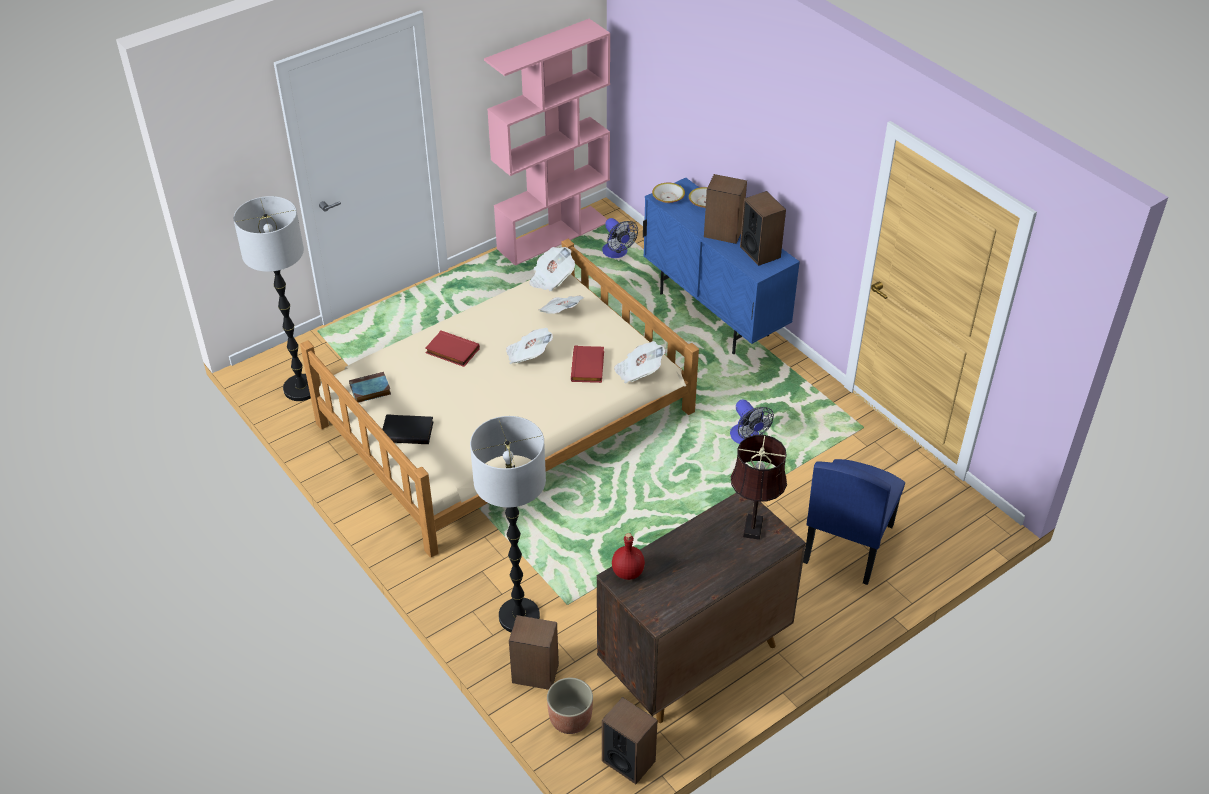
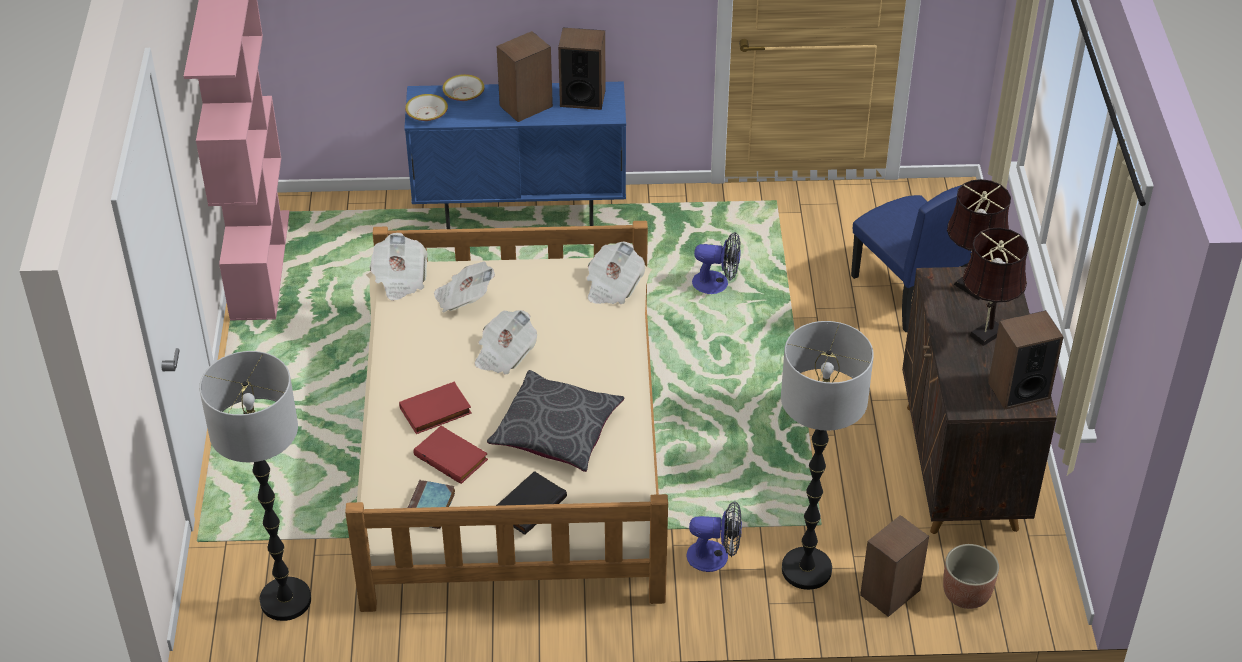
camera: 55 degrees left, 0 degrees up
(483, 411) = (557, 431): none -> grey pillow
(589, 367) = (569, 318): red book -> red book (452, 457)
(617, 253) = (347, 232): fan -> fan (715, 556)
(627, 572) = (961, 397): red bottle -> none
(628, 760) = (1046, 575): speaker -> speaker (1018, 390)
(707, 557) = (984, 335): none -> brown table lamp

